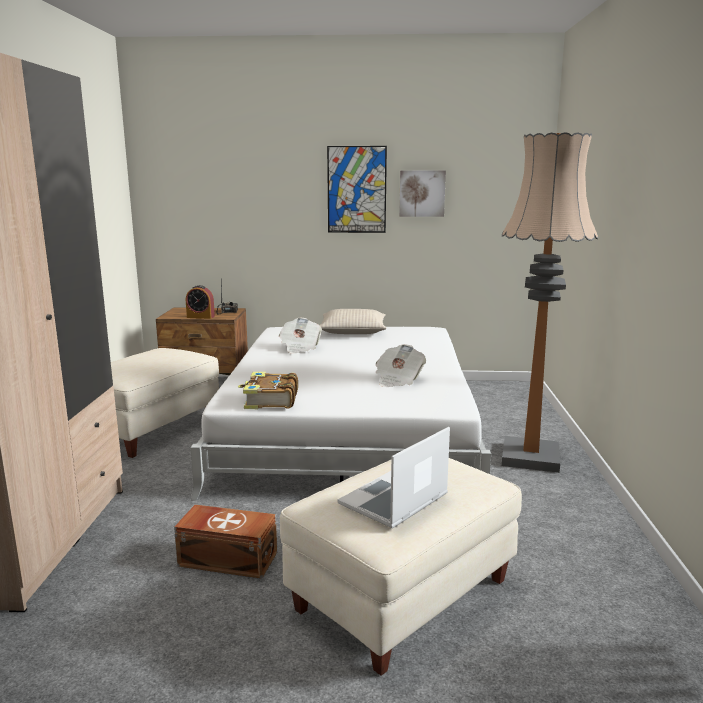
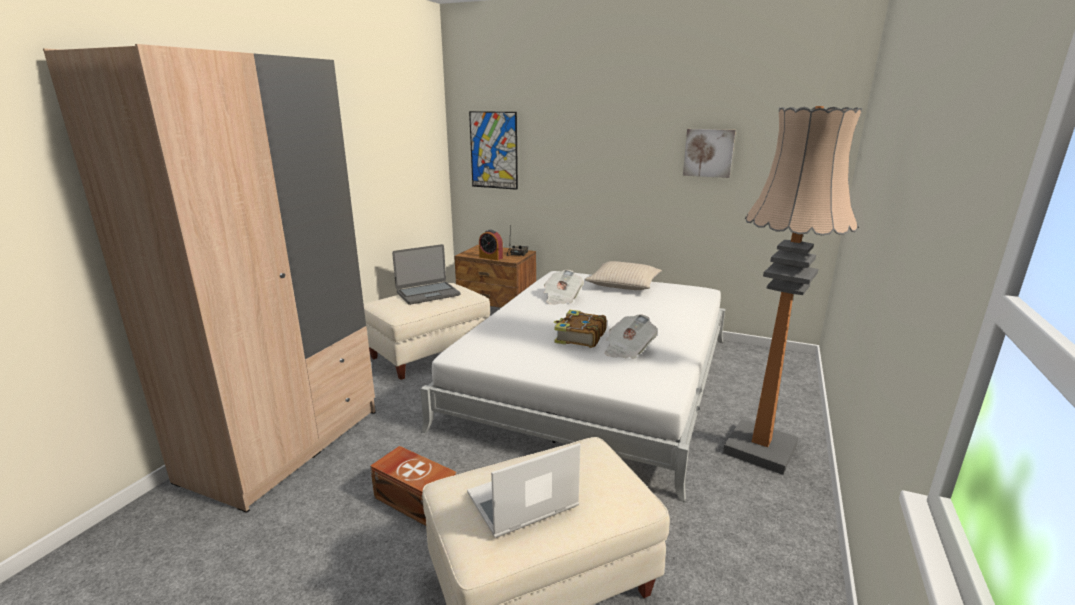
camera: 20 degrees right, 5 degrees up
(144, 358) = (427, 293): none -> laptop
(270, 400) = (494, 356): book -> book (579, 337)
(356, 190) = (643, 147): picture -> picture (494, 150)

